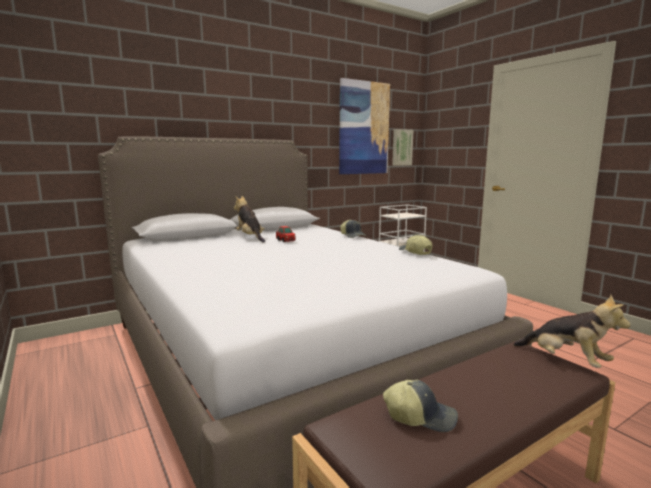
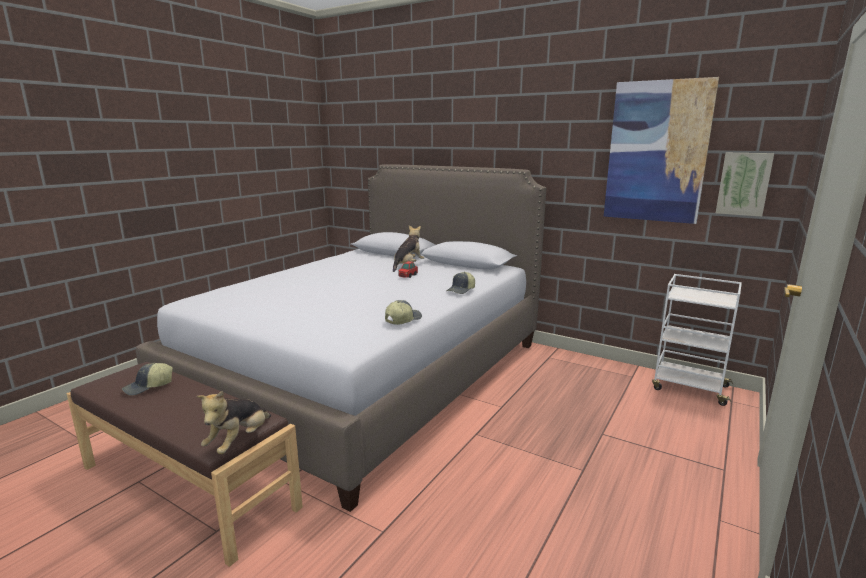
camera: 65 degrees right, 5 degrees up
(420, 416) = (148, 387): cap -> cap turned 60 degrees clockwise

